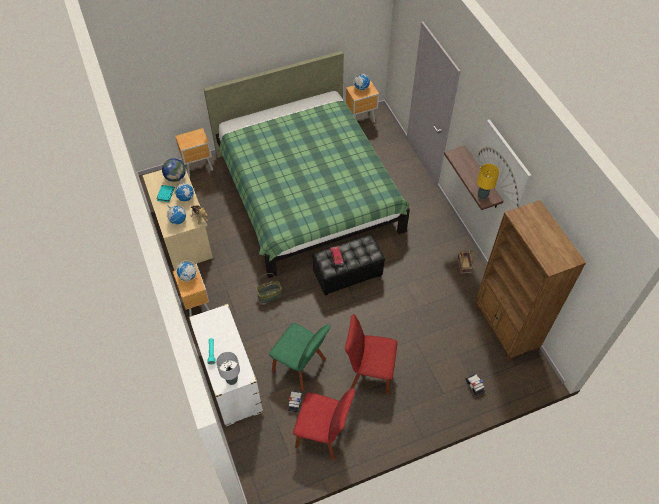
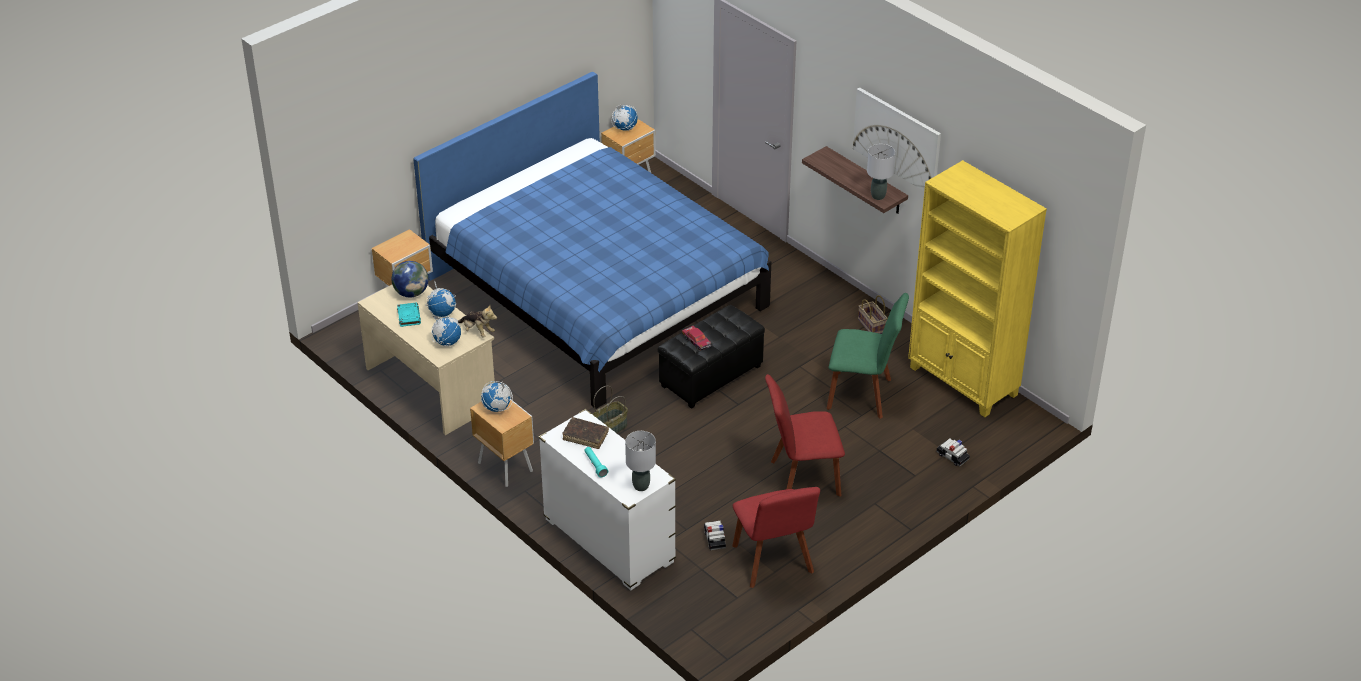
camera: 20 degrees left, 15 degrees down
(217, 326) = (585, 436): none -> brown book
(301, 366) = (701, 497): green chair -> green chair (863, 395)
(307, 193) = (596, 293): green bed -> blue bed
(323, 434) = (773, 562): red chair -> red chair turned 75 degrees clockwise
(482, 196) = (878, 196): yellow table lamp -> grey table lamp
(505, 328) = (963, 382): brown bookcase -> yellow bookcase

